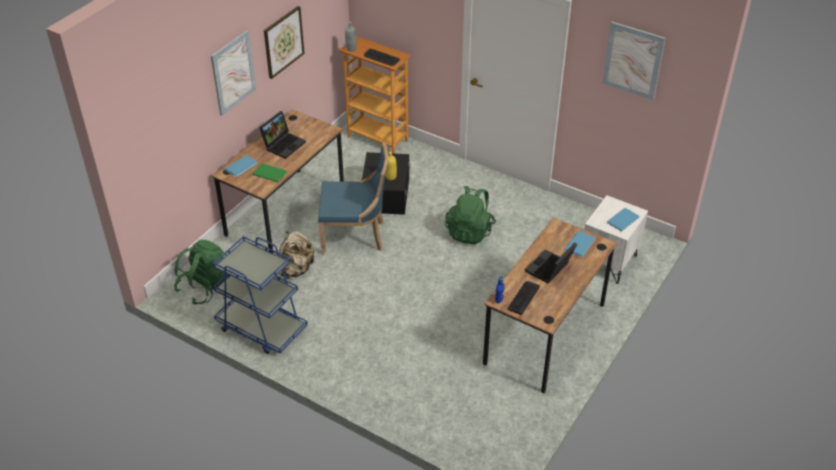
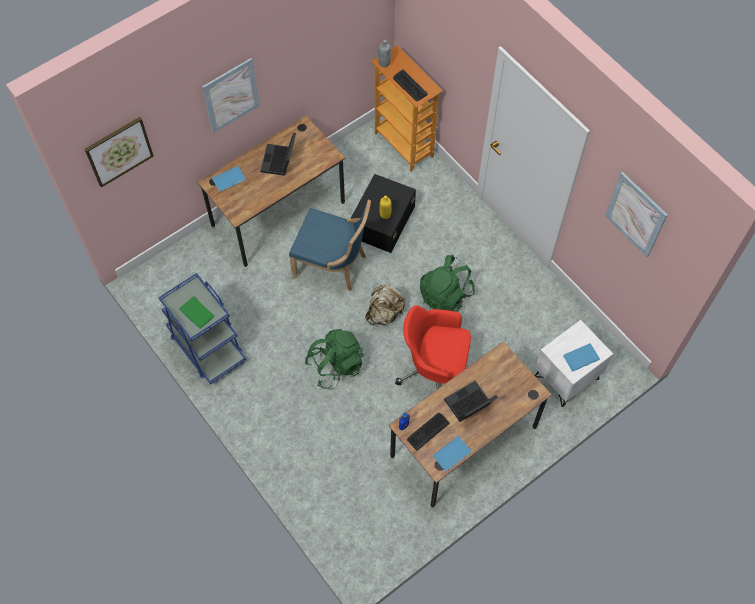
camera: 20 degrees right, 20 degrees up
(205, 287) = (173, 282): green backpack -> green backpack (335, 365)
(269, 173) = (252, 195): green book -> green book (197, 311)
(283, 42) = (299, 59): picture -> picture (119, 151)
(284, 144) = (280, 161): laptop -> laptop turned 135 degrees clockwise
(296, 269) = (263, 287): beige backpack -> beige backpack (384, 313)
(489, 287) = (434, 369): none -> red office chair
(581, 244) = (514, 384): blue book -> blue book (453, 454)

